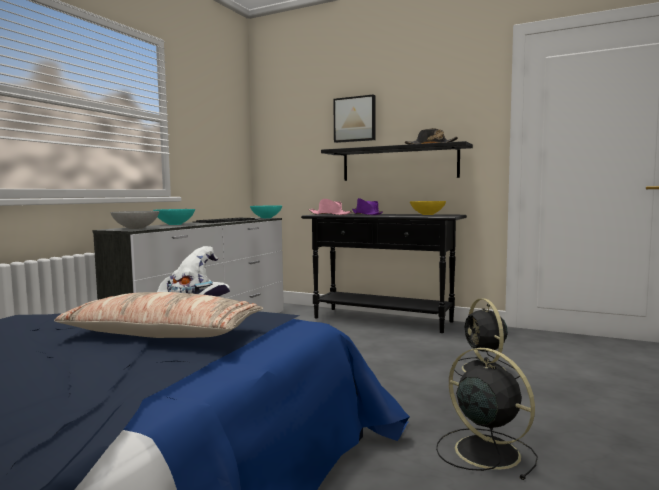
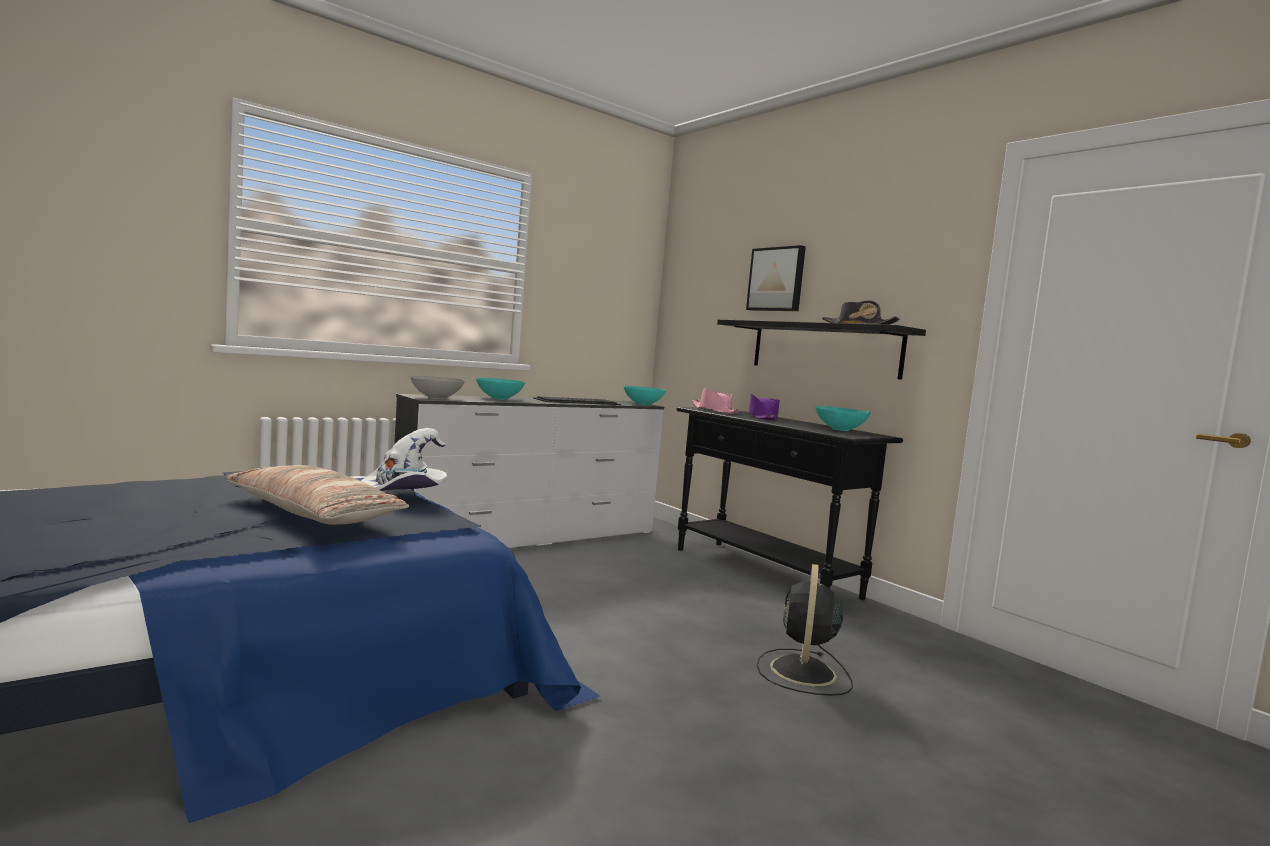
camera: 25 degrees right, 0 degrees up
(427, 214) = (840, 429): yellow bowl -> turquoise bowl
(484, 451) = (641, 758): black fan -> none

